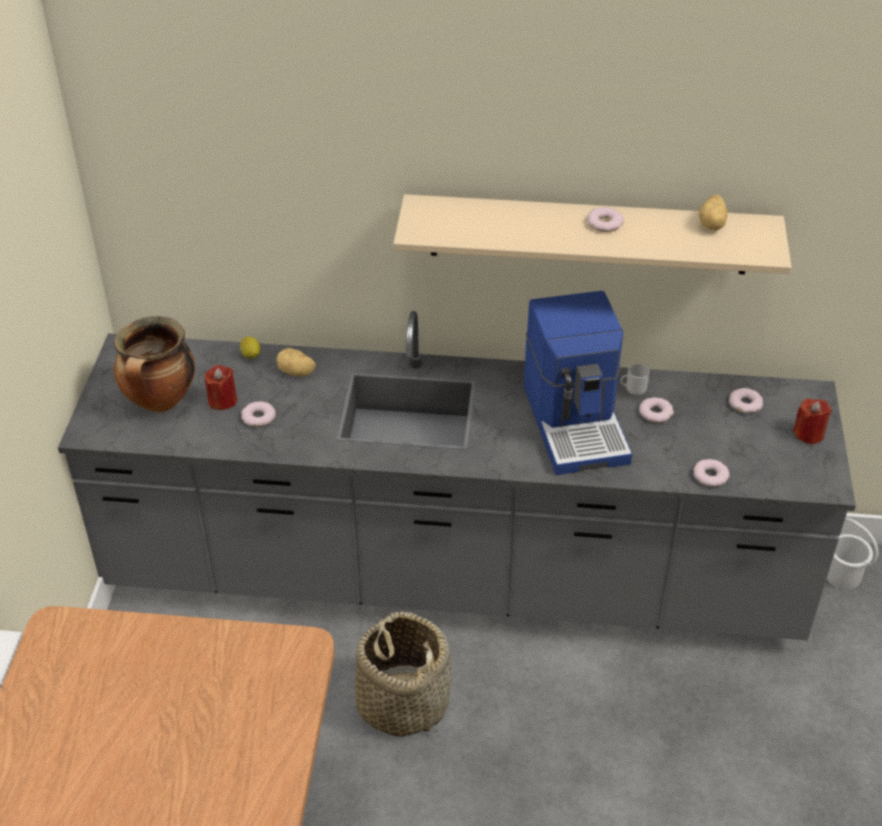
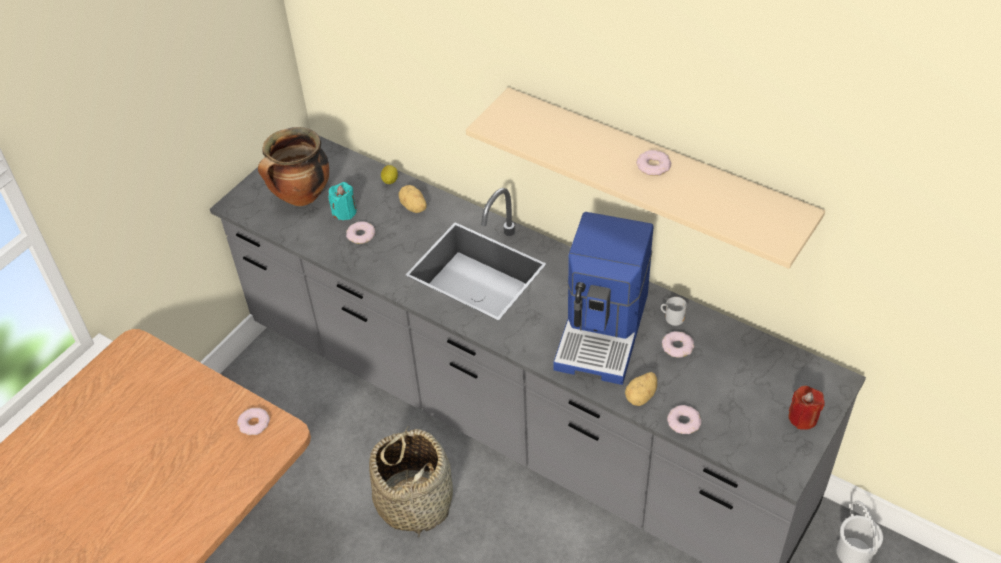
camera: 30 degrees right, 5 degrees up
(222, 400) = (344, 212): red candle -> turquoise candle
(712, 224) = (750, 198): potato -> potato (641, 396)
(745, 404) = (764, 368): donut -> donut (254, 423)

